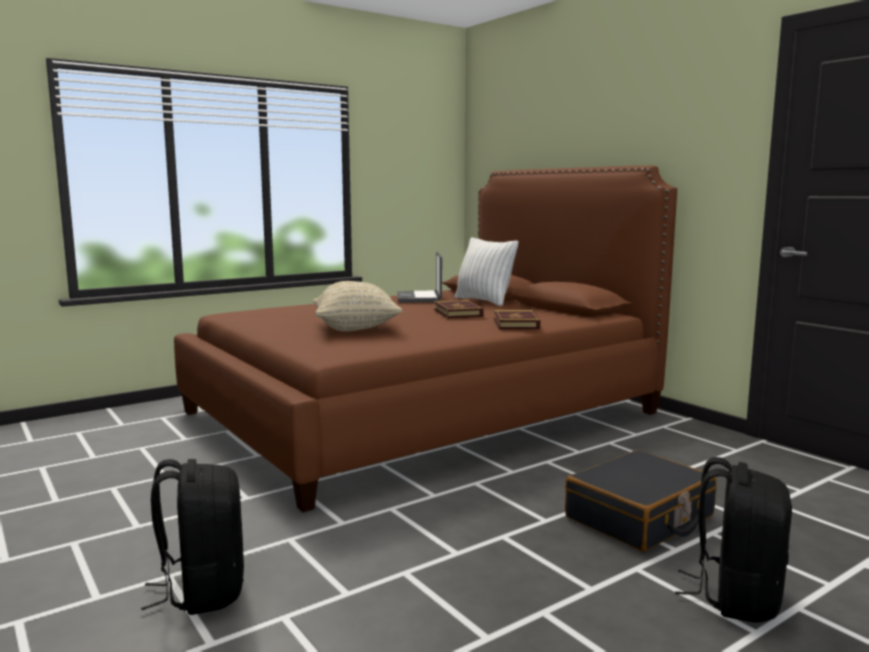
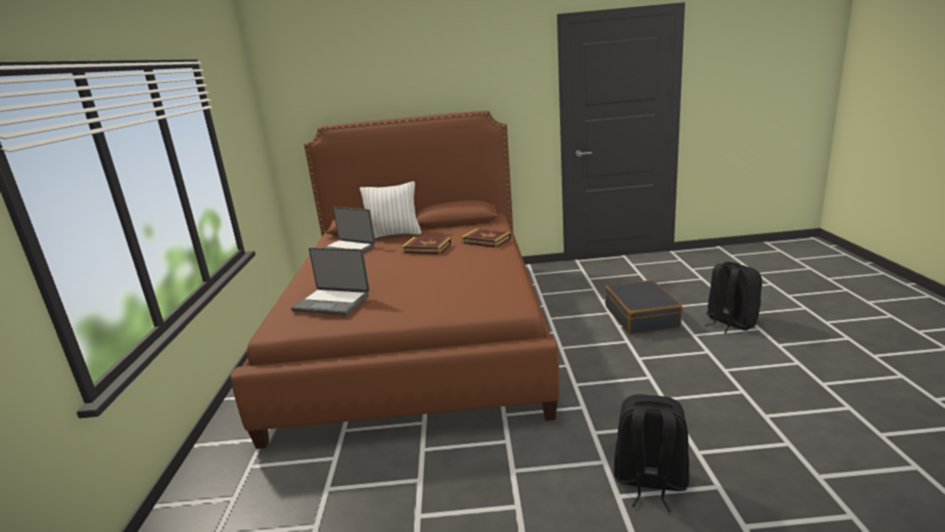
camera: 55 degrees left, 10 degrees up
(282, 313) = (332, 302): none -> laptop
(356, 329) = (432, 286): beige pillow -> none

